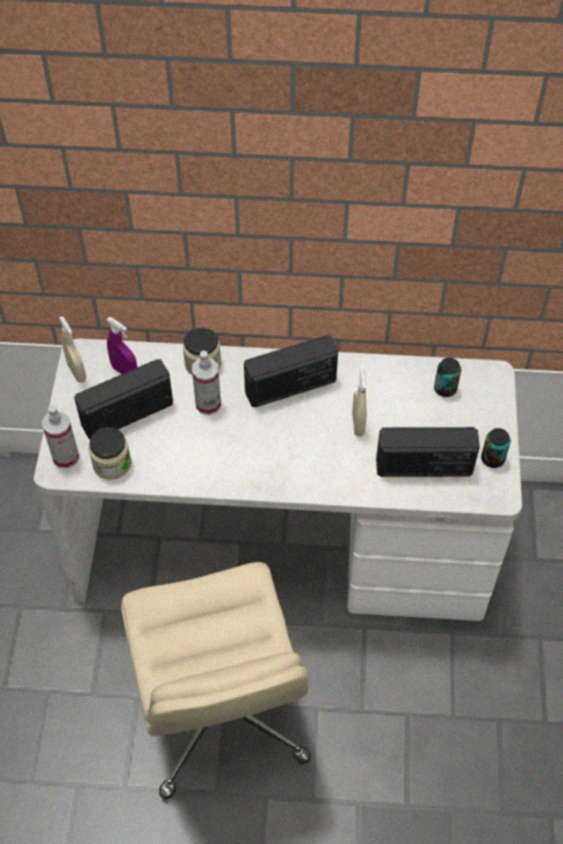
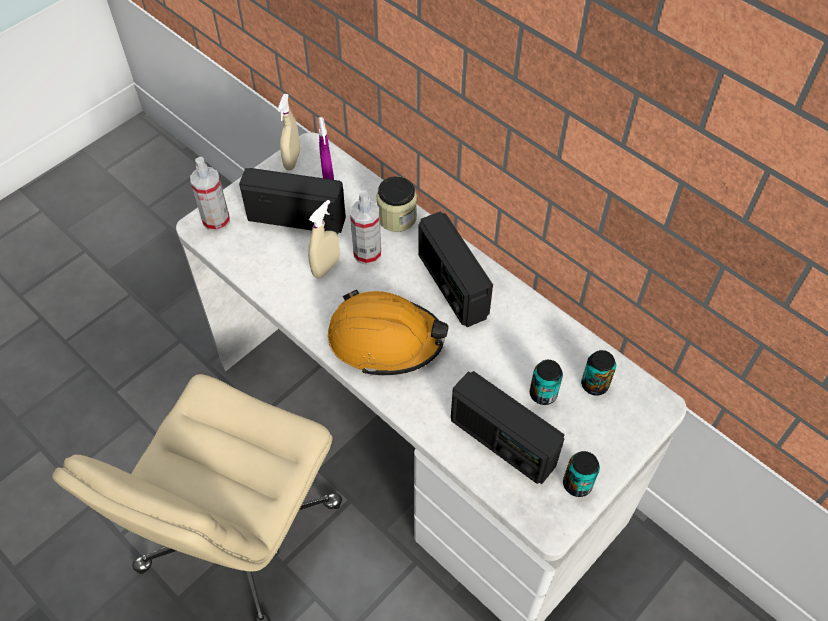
camera: 40 degrees right, 0 degrees up
(112, 464) = (244, 250): jar -> none
(283, 455) = (385, 340): none -> orange hard hat
(291, 386) = (452, 285): radio -> radio turned 45 degrees clockwise
(358, 424) = (478, 359): beige spray bottle -> beige spray bottle (326, 267)
(419, 417) = (543, 394): none -> can

